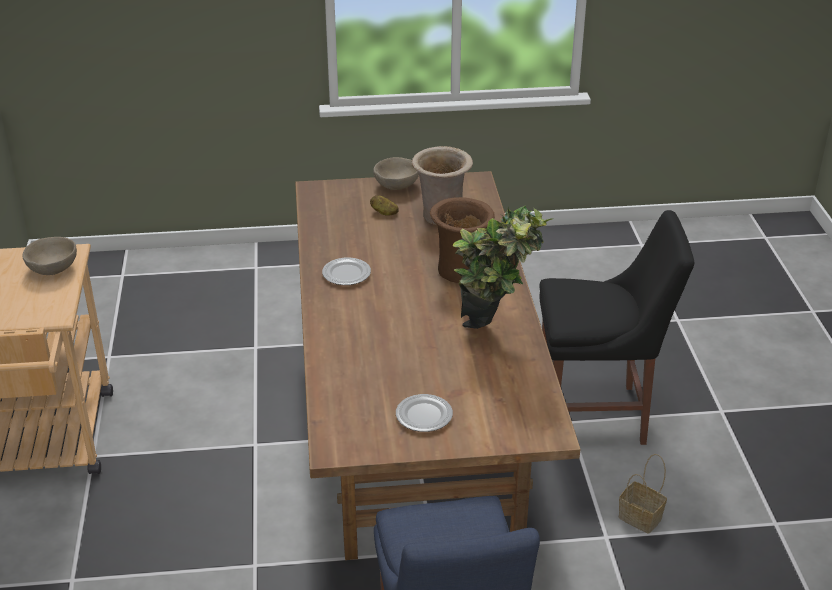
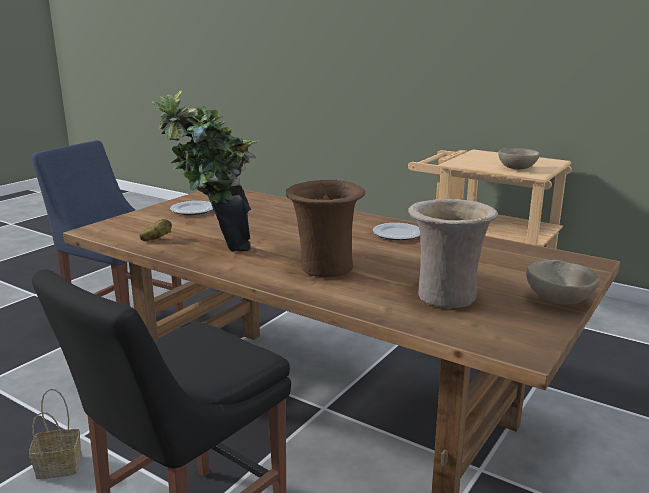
camera: 130 degrees right, 15 degrees down
(384, 212) = (494, 275): potato -> potato (156, 239)

